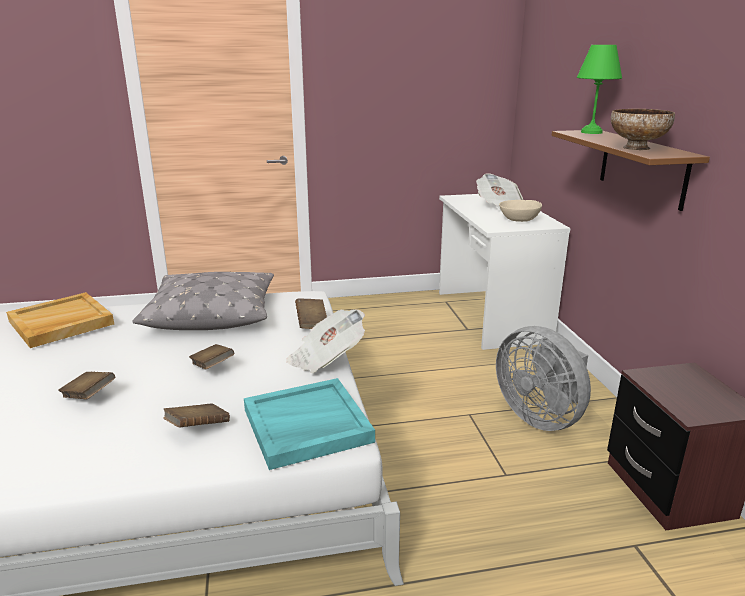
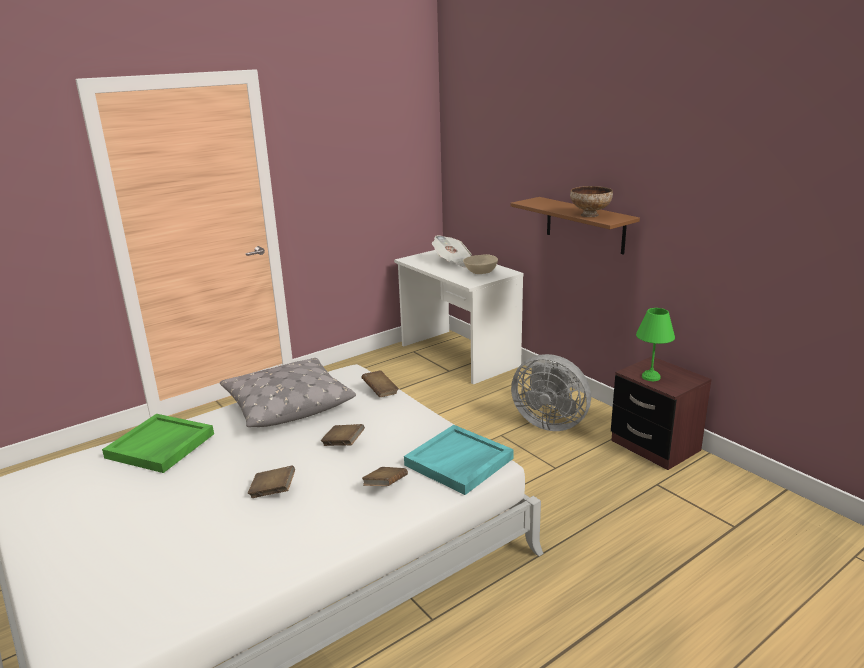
camera: 25 degrees left, 0 degrees up
(60, 323) = (160, 446): beige tray -> green tray
(326, 359) = (421, 415): newspaper -> none
(591, 132) = (539, 201): green table lamp -> green table lamp (650, 376)

